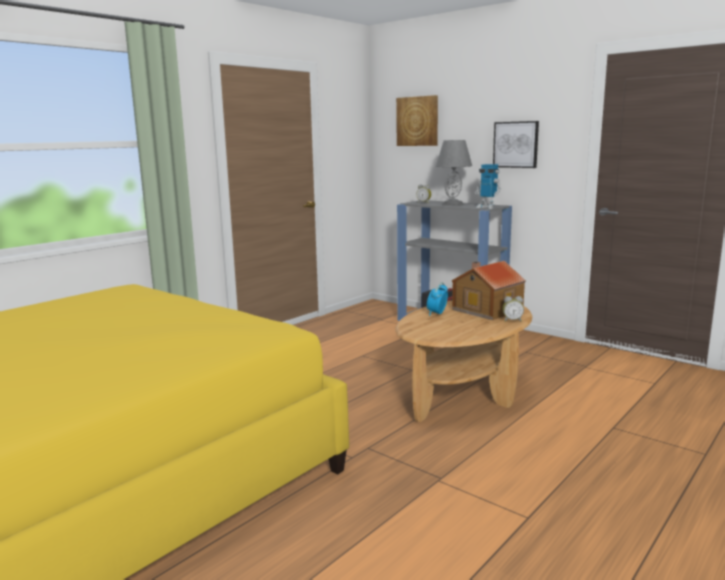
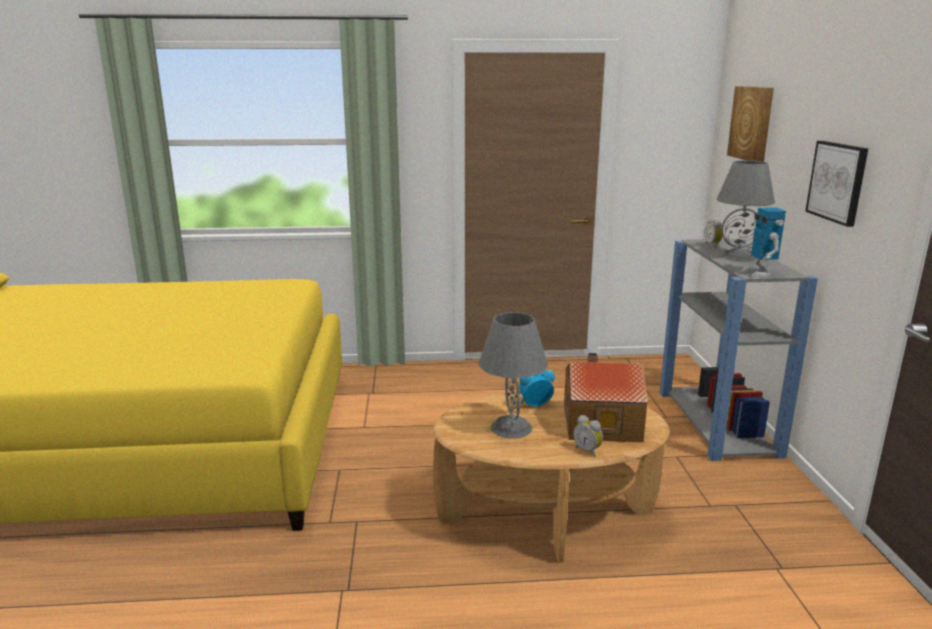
camera: 45 degrees right, 5 degrees up
(454, 325) = (512, 428): none -> grey table lamp

